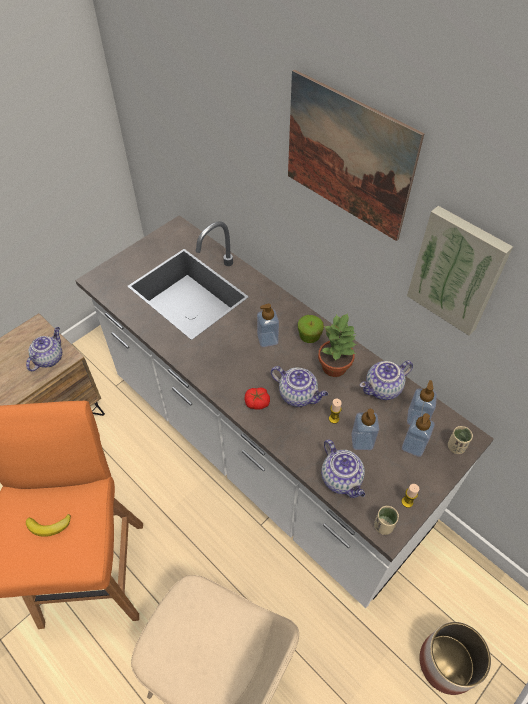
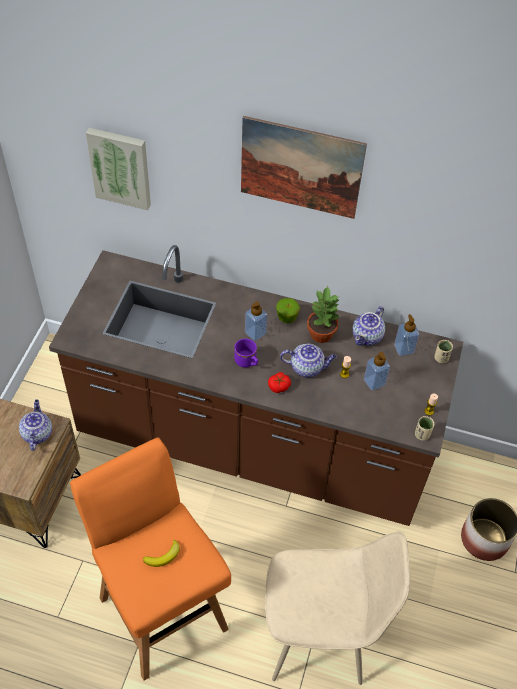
camera: 30 degrees left, 0 degrees up
(241, 365) = (247, 362): none -> purple mug
(264, 452) = (253, 444): white counter -> brown counter
(342, 479) = (376, 415): teapot -> none
(413, 446) = (412, 370): soap dispenser -> none
(457, 270) = (408, 227): picture -> picture (121, 167)

